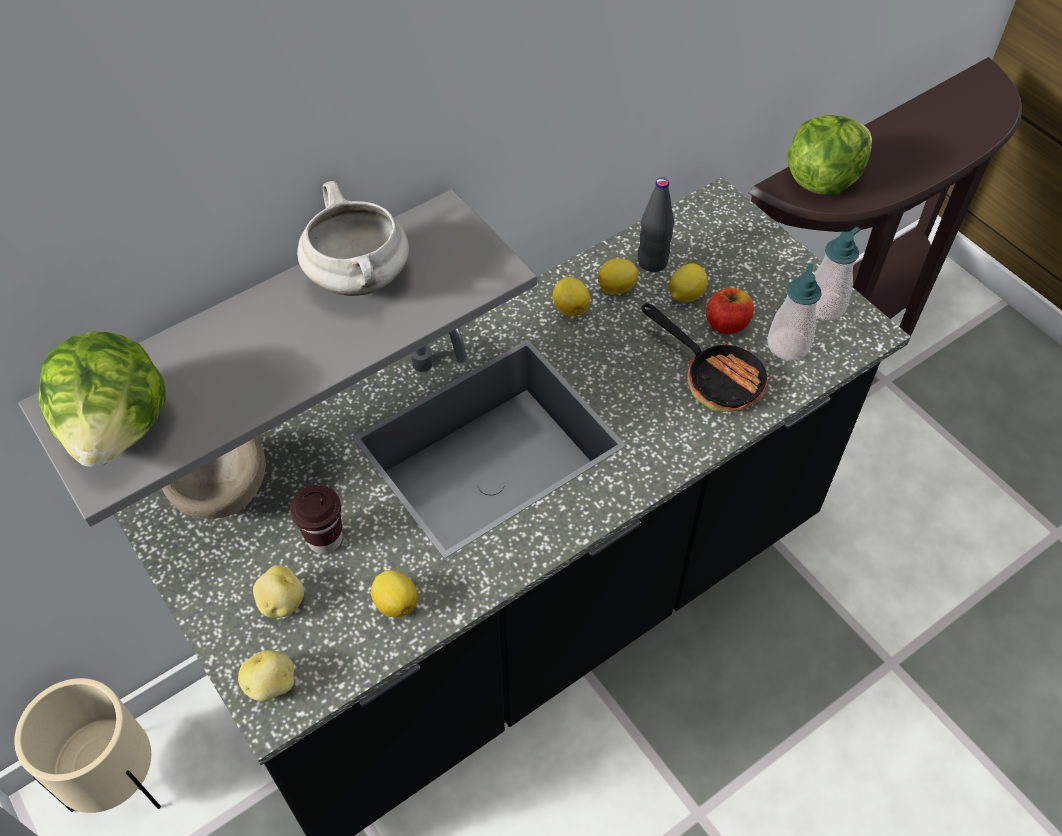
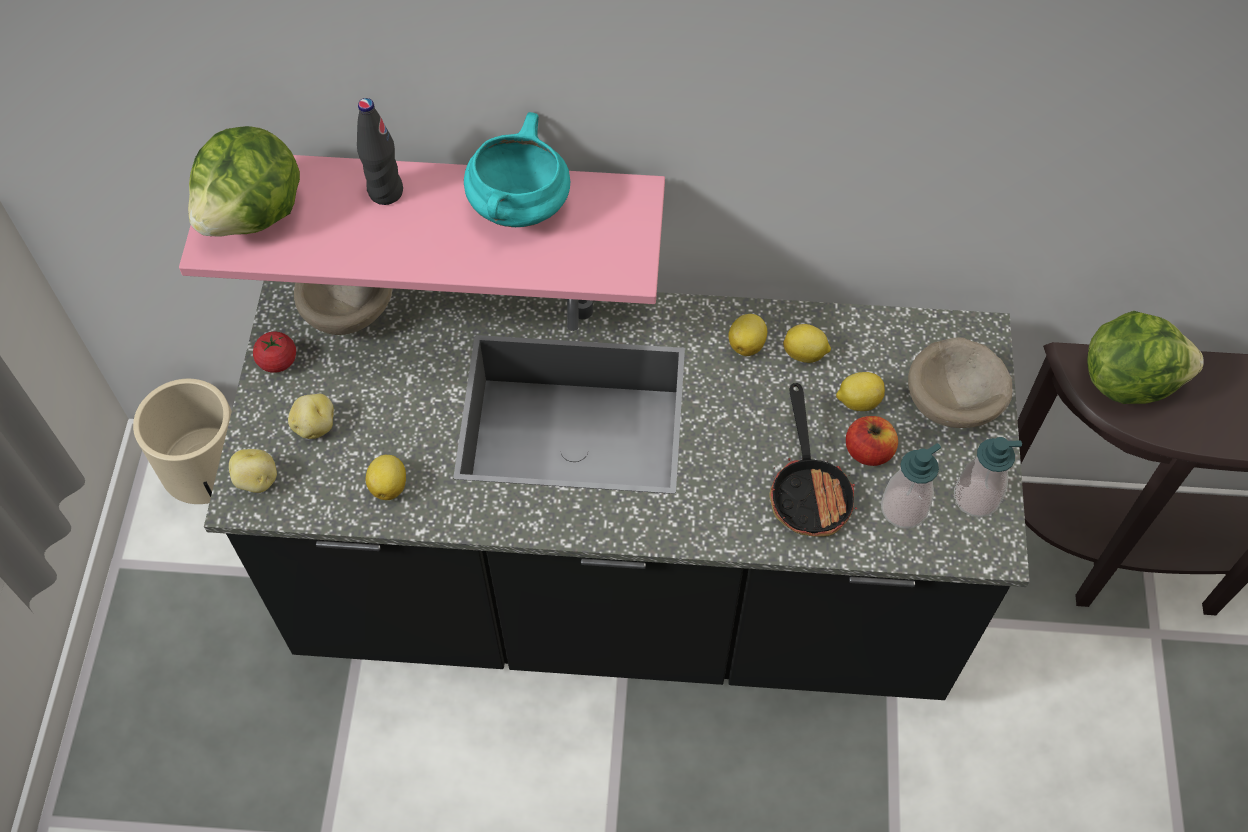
camera: 40 degrees right, 5 degrees up
(195, 574) = (278, 361): none -> tomato
(263, 328) = (443, 201): grey shelf -> pink shelf
(325, 539) = (385, 400): brown cup -> none
(360, 278) = (520, 208): white cooking pot -> turquoise cooking pot
(652, 262) = (859, 351): black bottle -> black bottle (385, 192)
(748, 254) = (954, 402): none -> beige bowl

